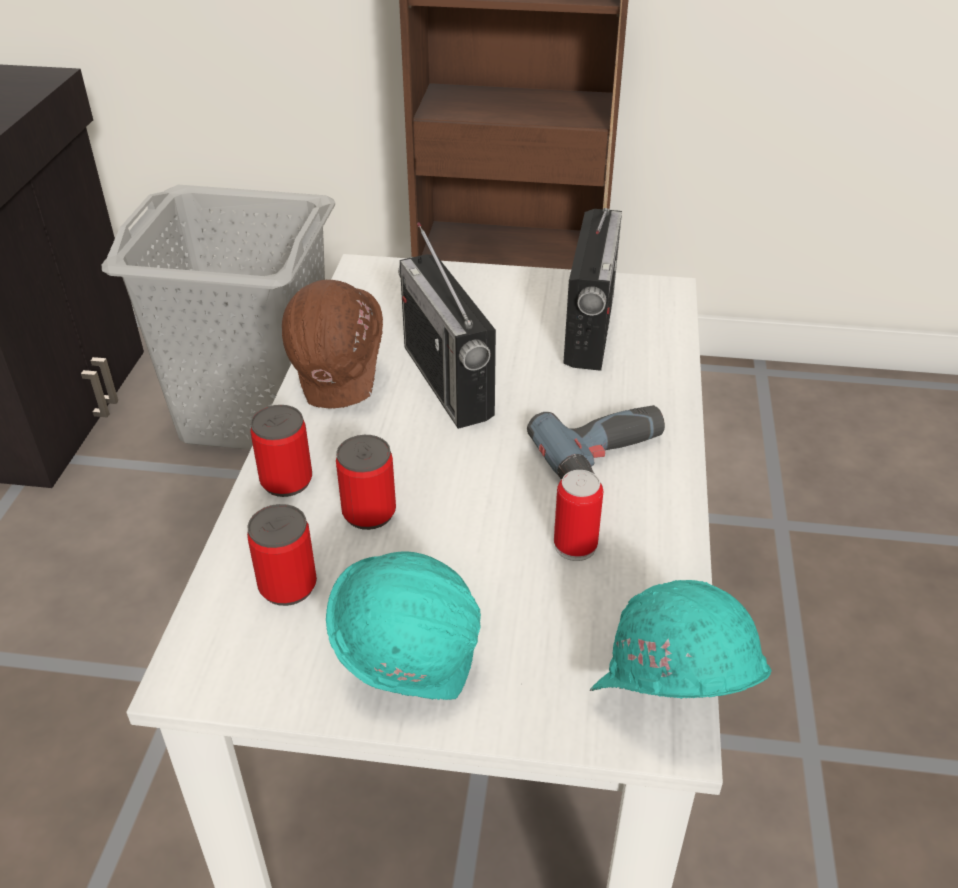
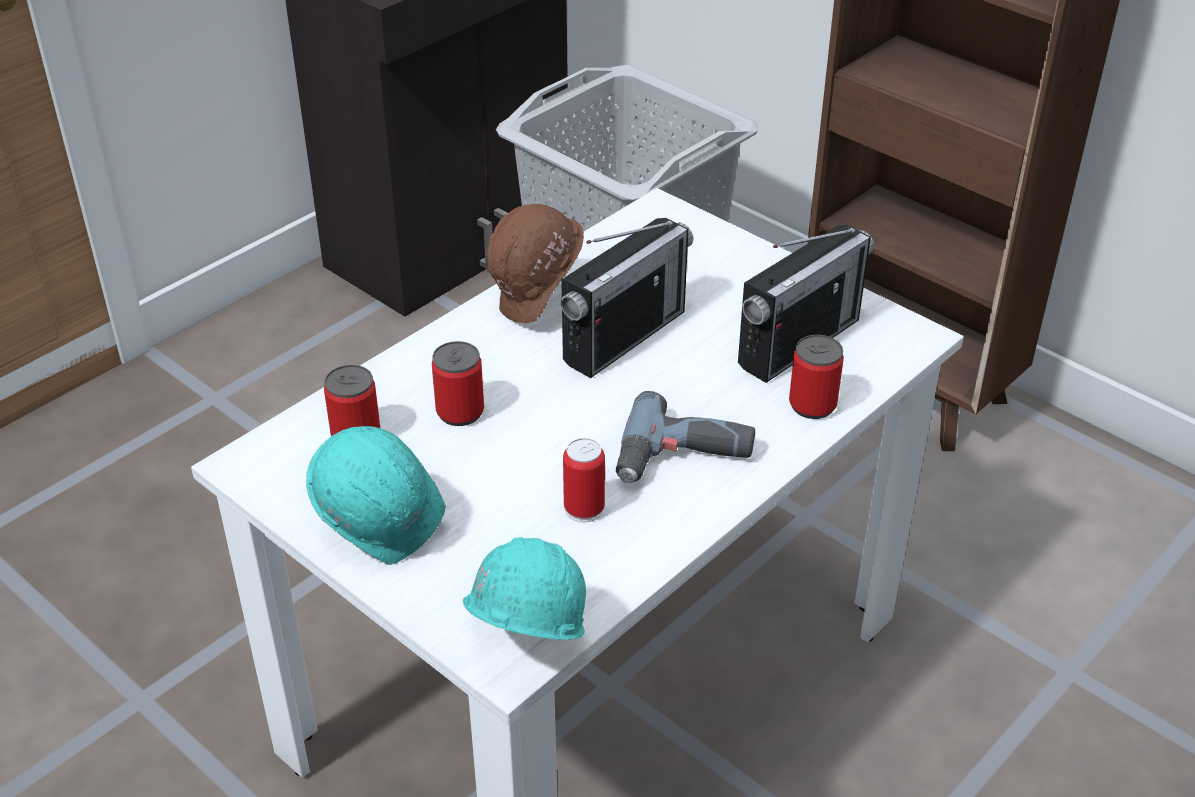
camera: 35 degrees right, 0 degrees up
(286, 481) = (426, 361): can -> can (812, 405)
(447, 382) = (624, 337): radio -> radio turned 150 degrees counterclockwise

